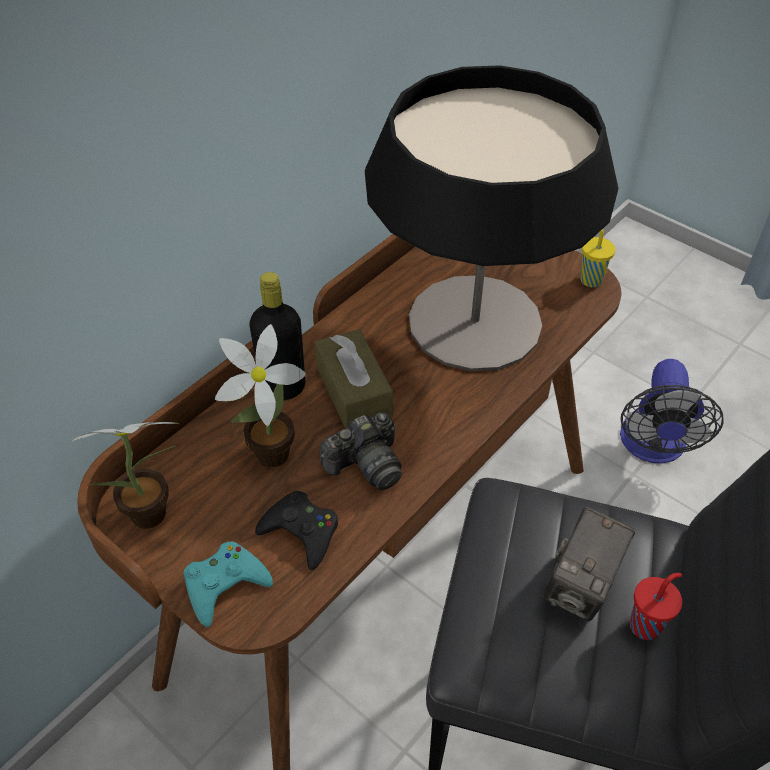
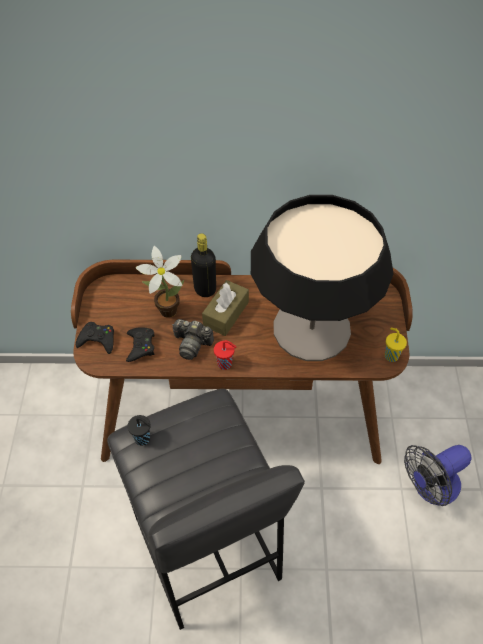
camera: 50 degrees right, 5 degrees up
(155, 514) = (108, 297): potted plant -> none
(225, 585) = (98, 340): turquoise game controller -> black game controller
(495, 638) = (143, 439): none -> black cup
(581, 586) = (193, 454): camera -> none
(646, 625) = (196, 490): red cup -> red cup (225, 364)

